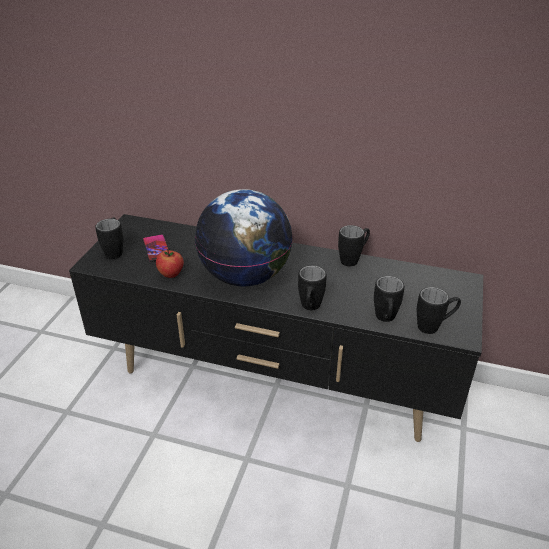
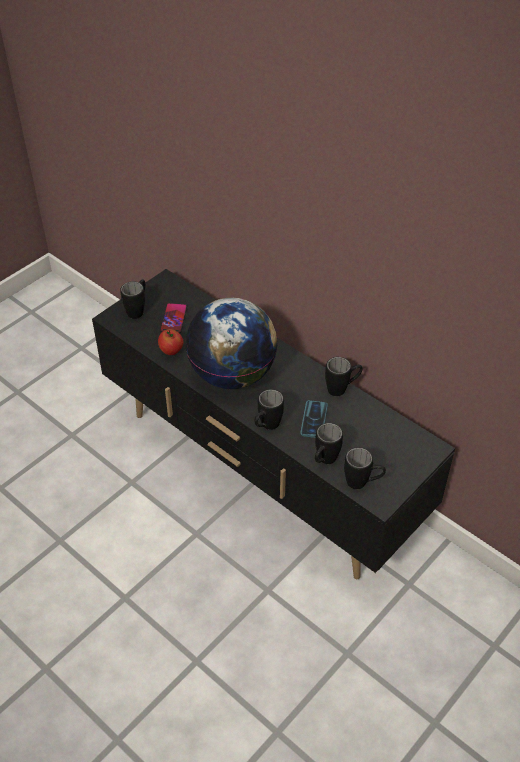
camera: 25 degrees right, 10 degrees up
(348, 289) = (314, 420): none -> phone

